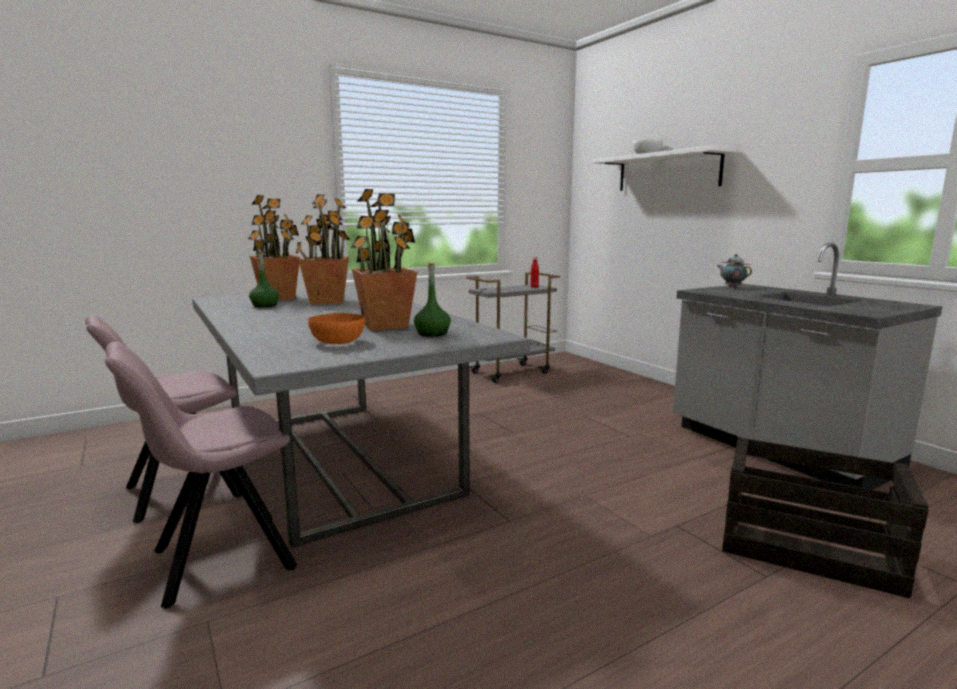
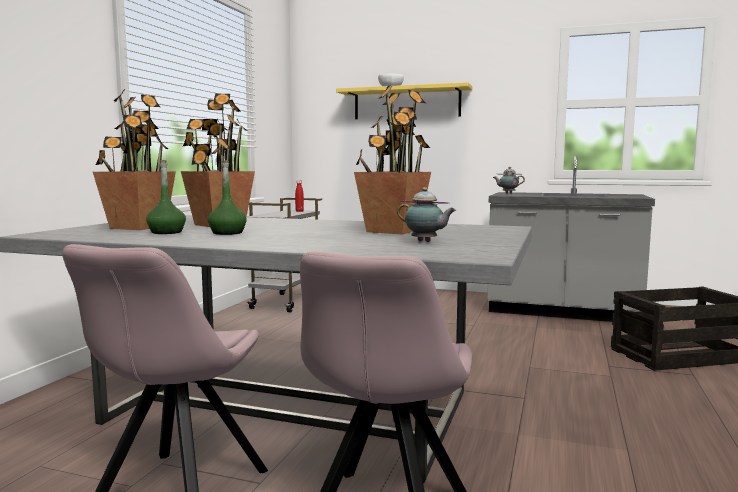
camera: 40 degrees left, 5 degrees down
(337, 342) = (425, 242): orange bowl -> teapot
(432, 333) = (459, 230): green bottle -> green bottle (228, 233)
(667, 171) = (406, 103): white shelf -> yellow shelf

